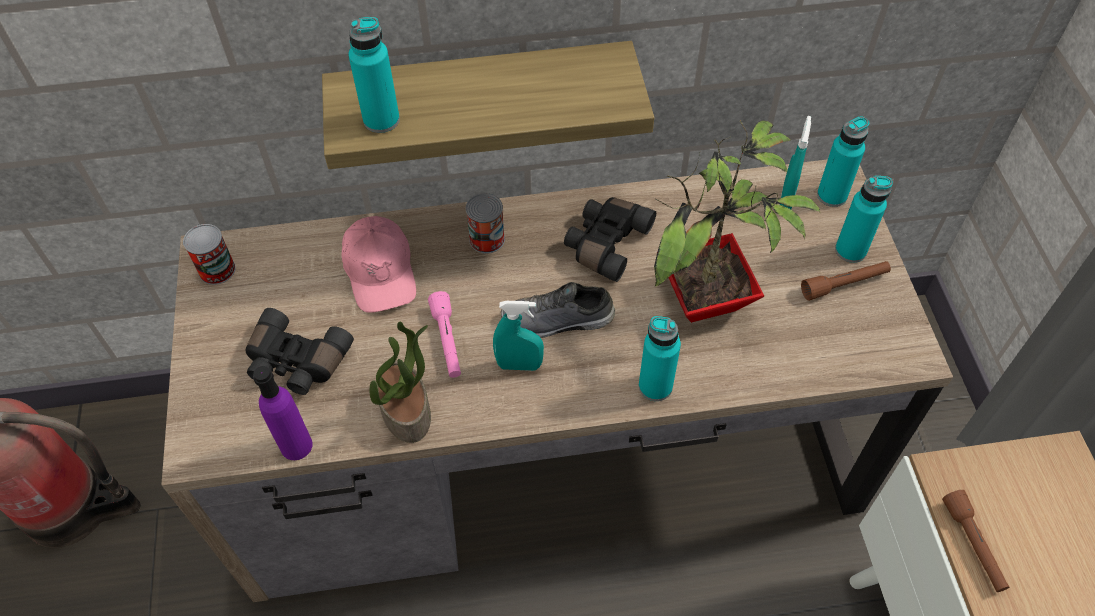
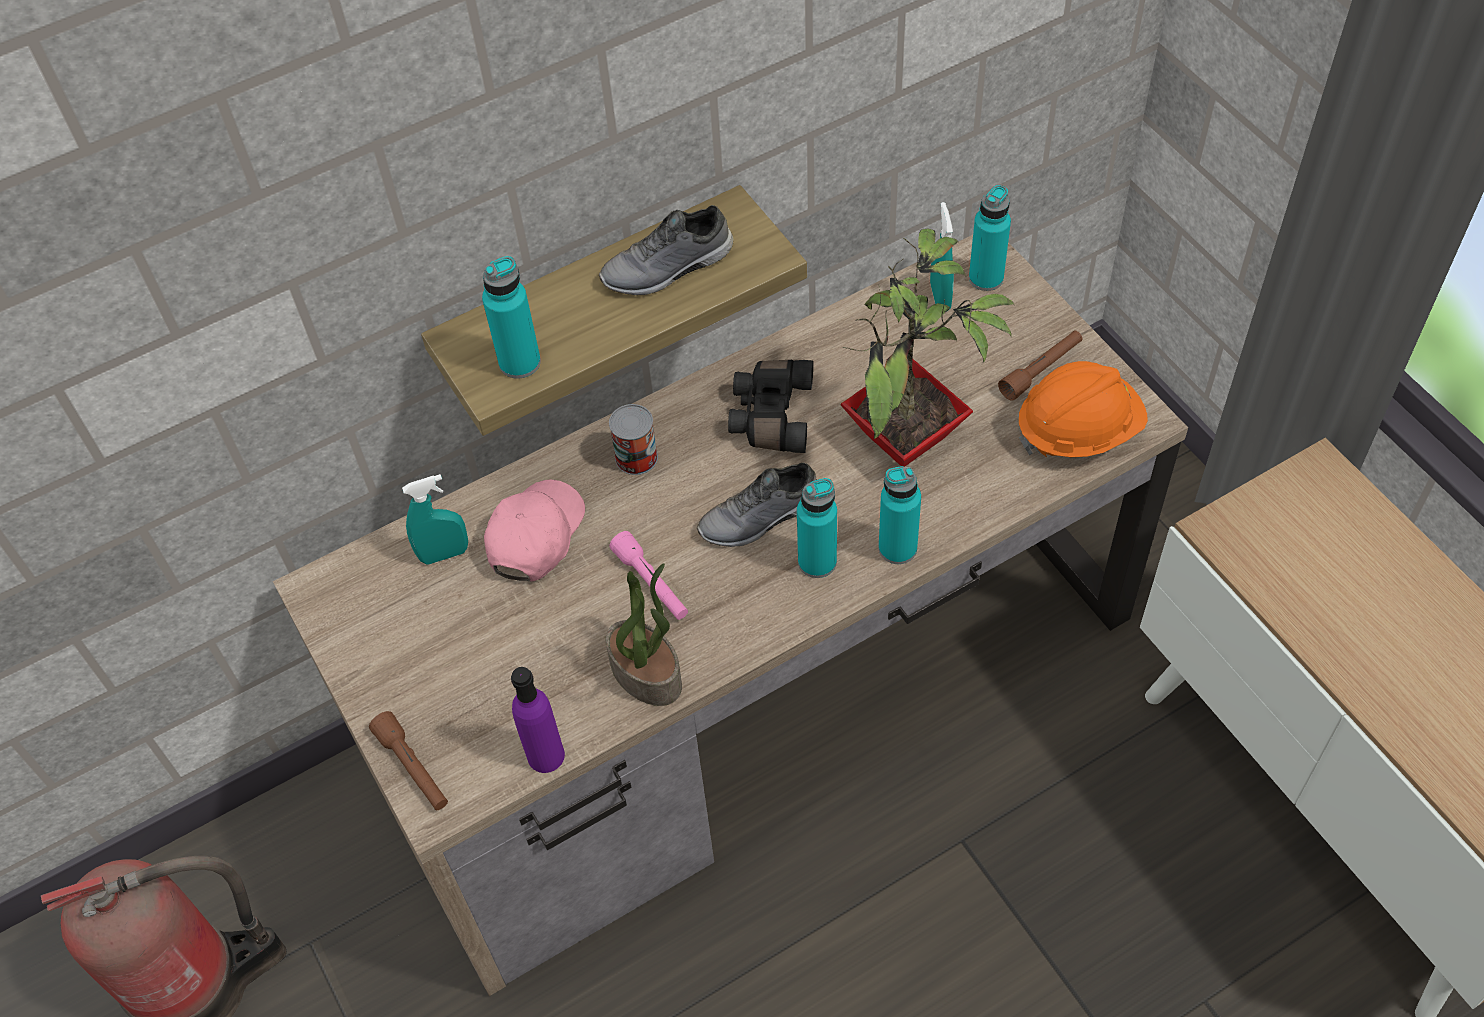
camera: 20 degrees left, 0 degrees up
(217, 270) = (341, 603): can -> none
(296, 363) = (495, 670): black binoculars -> none
(381, 271) = (535, 536): pink cap -> pink cap turned 120 degrees counterclockwise
(519, 365) = (743, 580): turquoise spray bottle -> turquoise spray bottle (444, 554)
(538, 86) = (668, 268): none -> grey shoe
(850, 250) = (1031, 331): turquoise bottle -> turquoise bottle (817, 562)
(854, 345) = (1078, 430): none -> orange hard hat
(973, 545) = (1271, 588): brown flashlight -> brown flashlight (413, 768)

